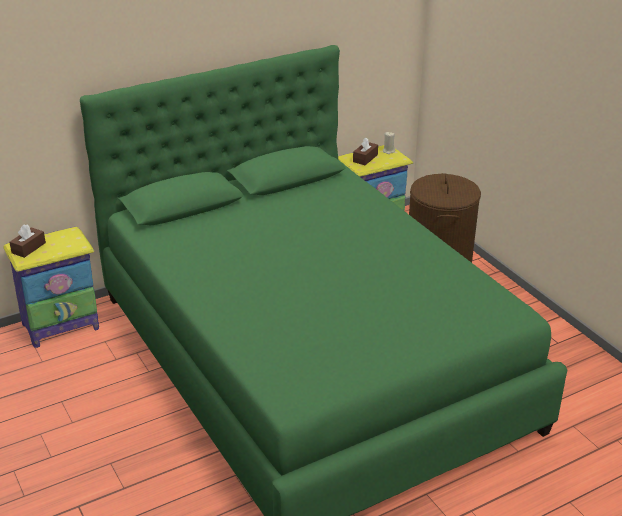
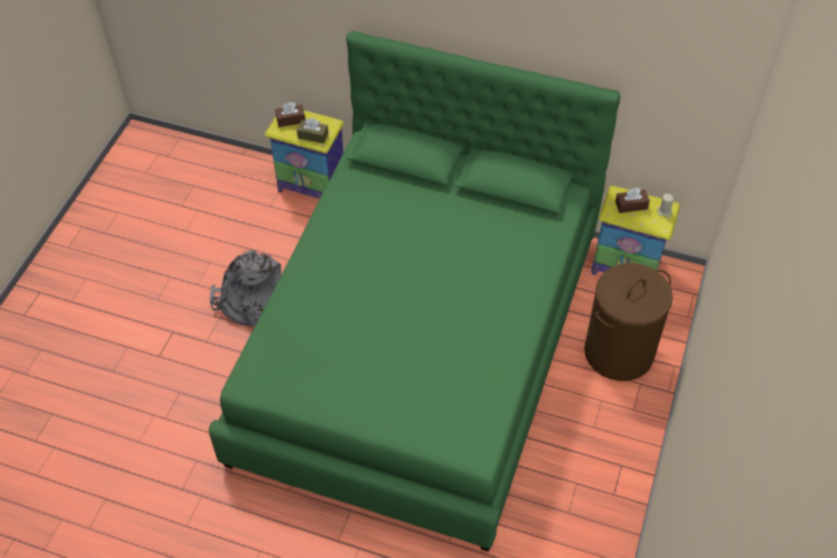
camera: 50 degrees right, 20 degrees up
(66, 246) = (313, 136): none -> brown tissue box
(124, 432) = (250, 301): none -> grey backpack

